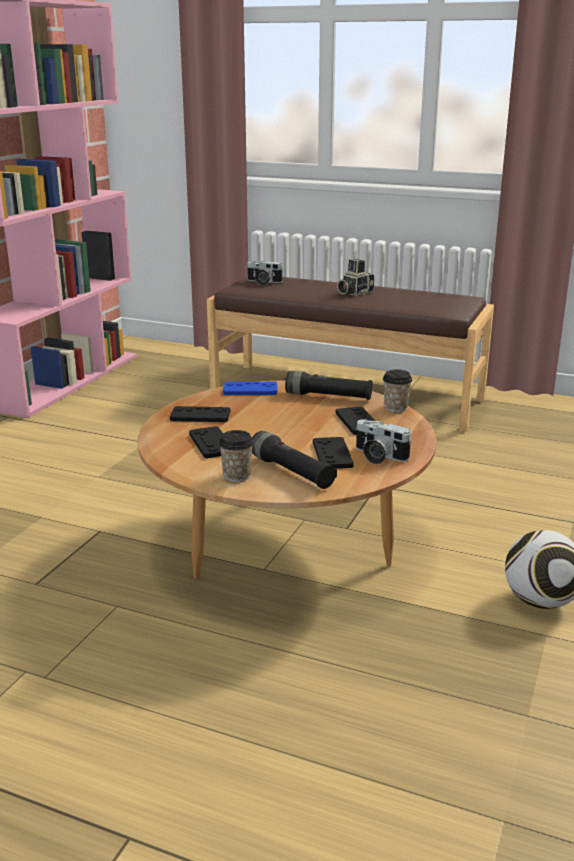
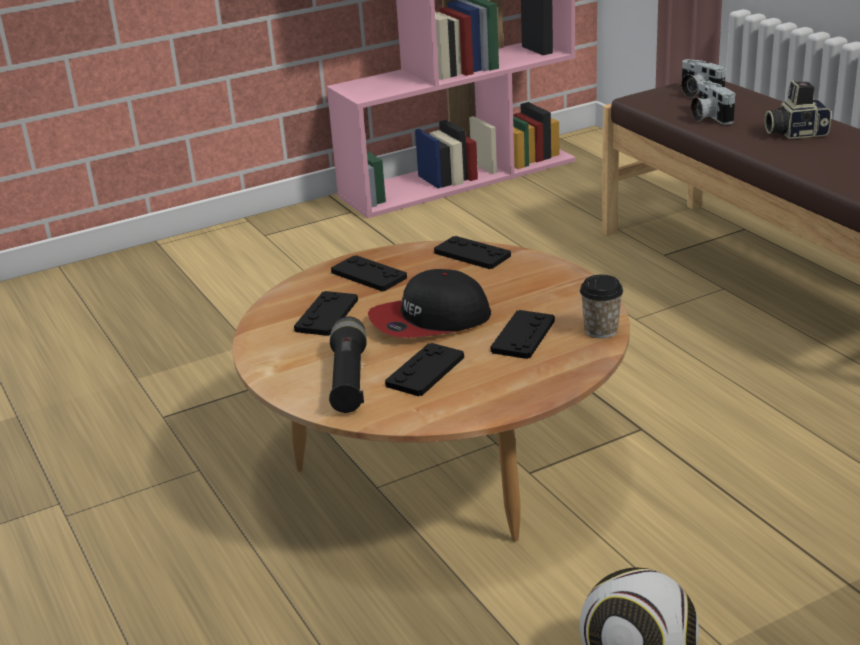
camera: 40 degrees right, 5 degrees up
(237, 476) = (290, 364): cup -> none
(250, 390) = (472, 254): blue game controller -> black game controller
(286, 429) = (430, 320): none -> cap
(328, 397) = (545, 289): black flashlight -> none
(378, 456) = (470, 392): camera -> camera (708, 117)

